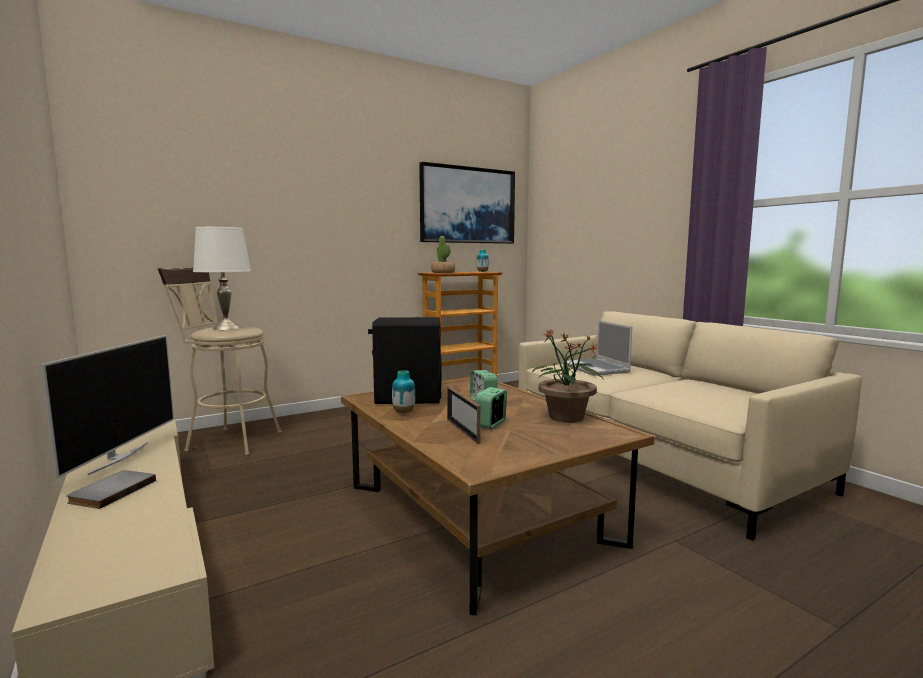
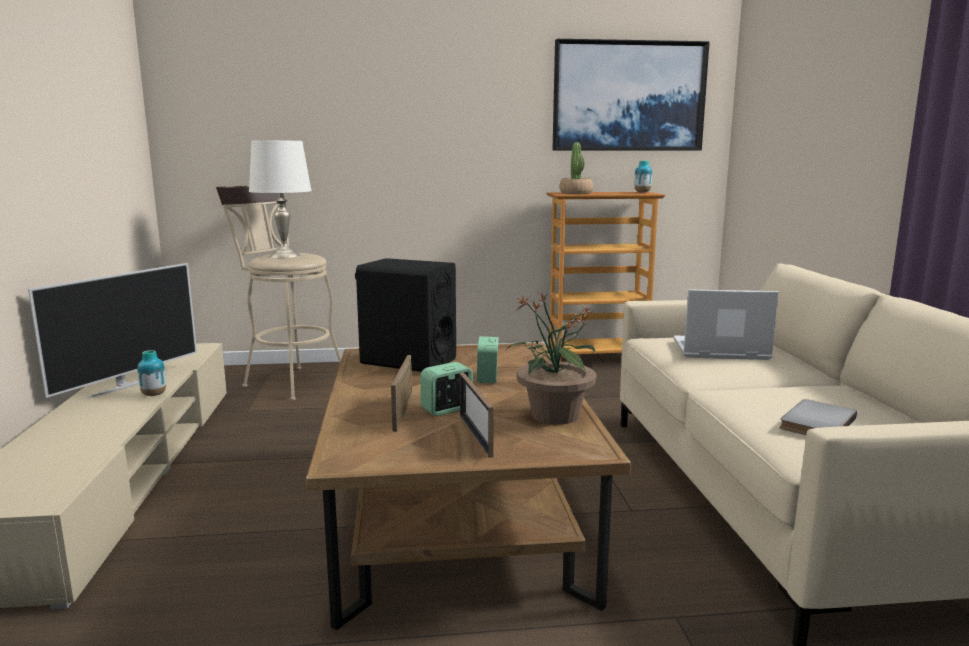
camera: 25 degrees right, 5 degrees up
(111, 491) = (84, 417): grey book -> grey book (814, 422)
(404, 412) = (377, 378): vase -> vase (154, 395)
(538, 437) = (475, 435): none -> picture frame
(597, 368) = (719, 350): laptop -> laptop turned 90 degrees clockwise

